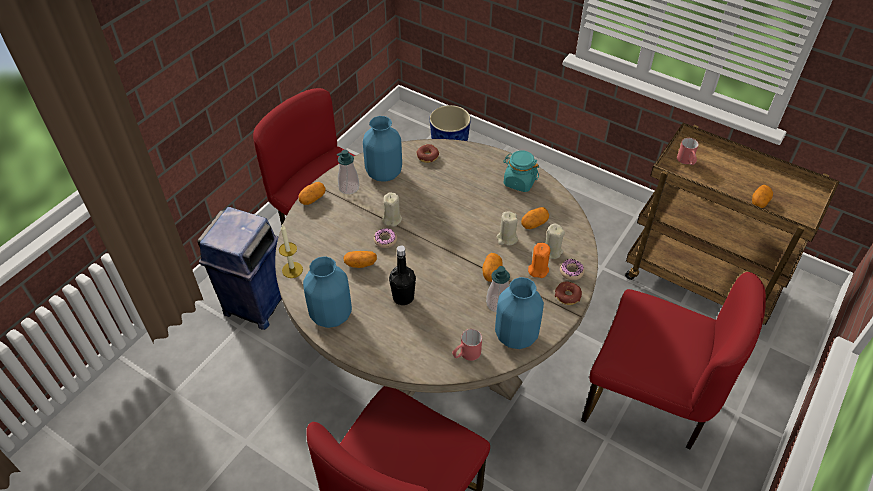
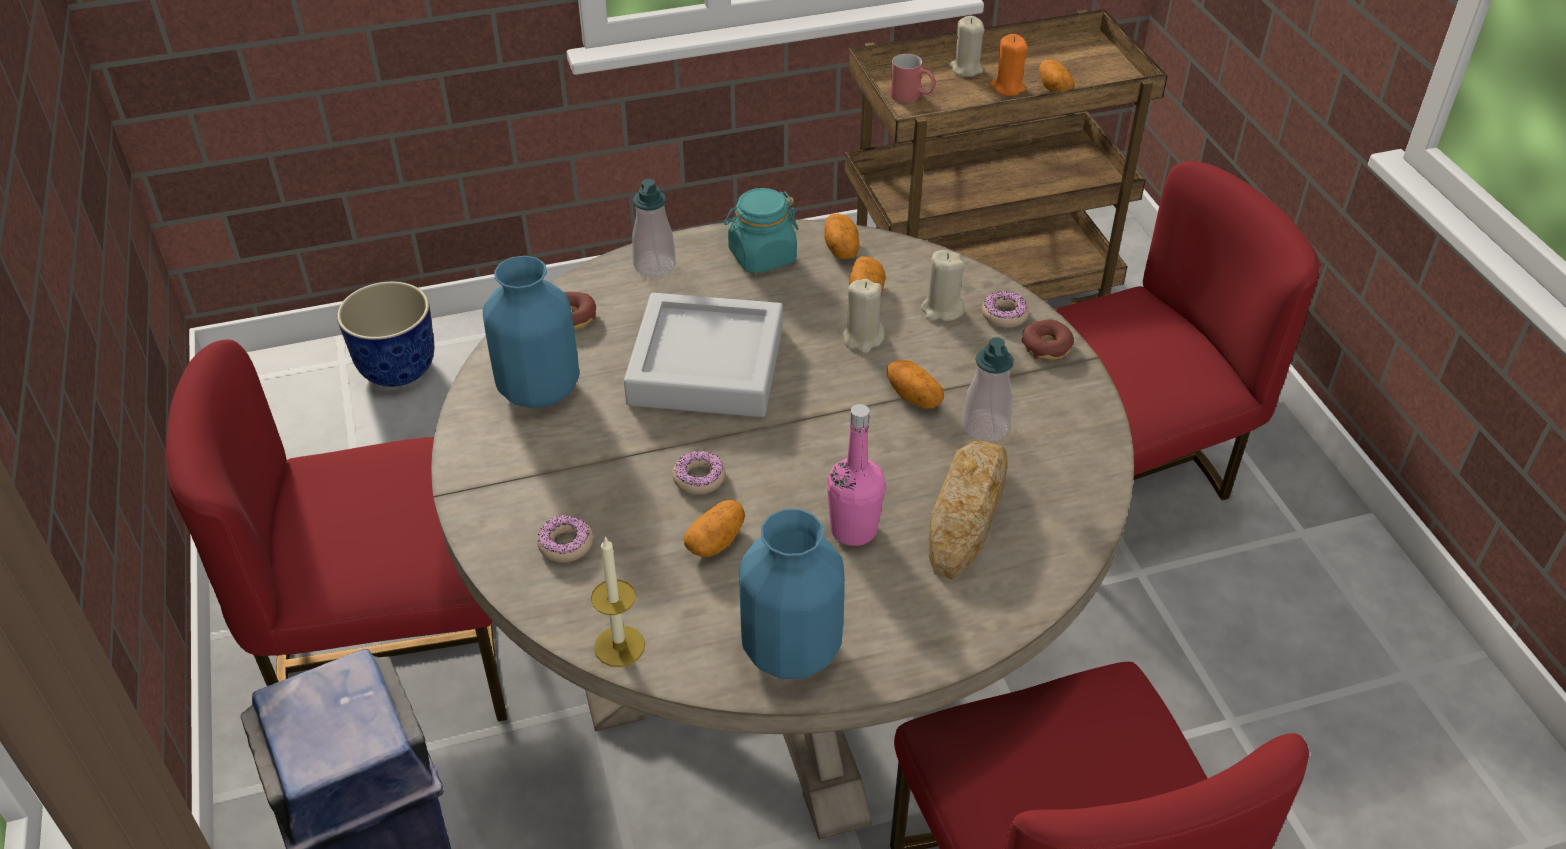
camera: 50 degrees left, 5 degrees down
(312, 199) = (476, 517): potato -> potato (841, 249)
(322, 227) = (565, 544): none -> donut
(349, 188) = (514, 453): soap dispenser -> soap dispenser (654, 265)
(392, 219) = (660, 442): beige candle -> beige candle (966, 69)
(403, 297) = (853, 530): black bottle -> pink bottle
(442, 206) = (706, 366): none -> grey tray
(444, 325) = (966, 514): none -> bread
(466, 355) = (1053, 524): red mug -> none
(515, 335) = (1068, 446): blue vase -> none
(538, 270) = (963, 345): orange candle -> orange candle (1007, 87)

